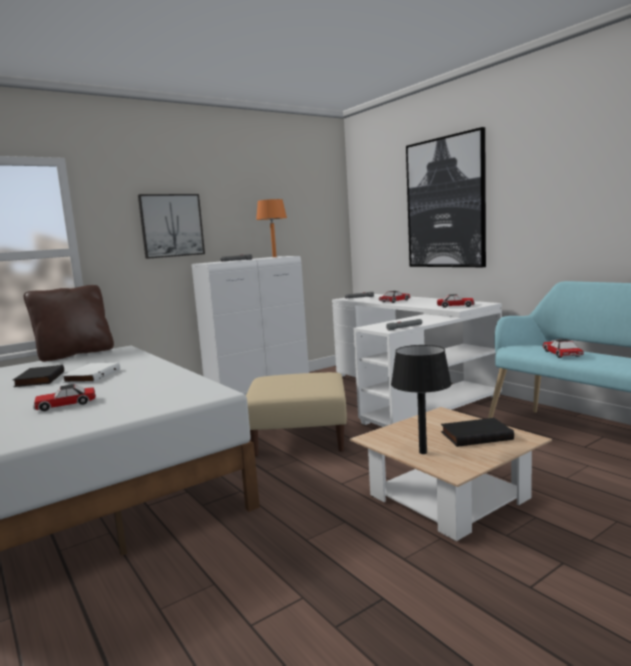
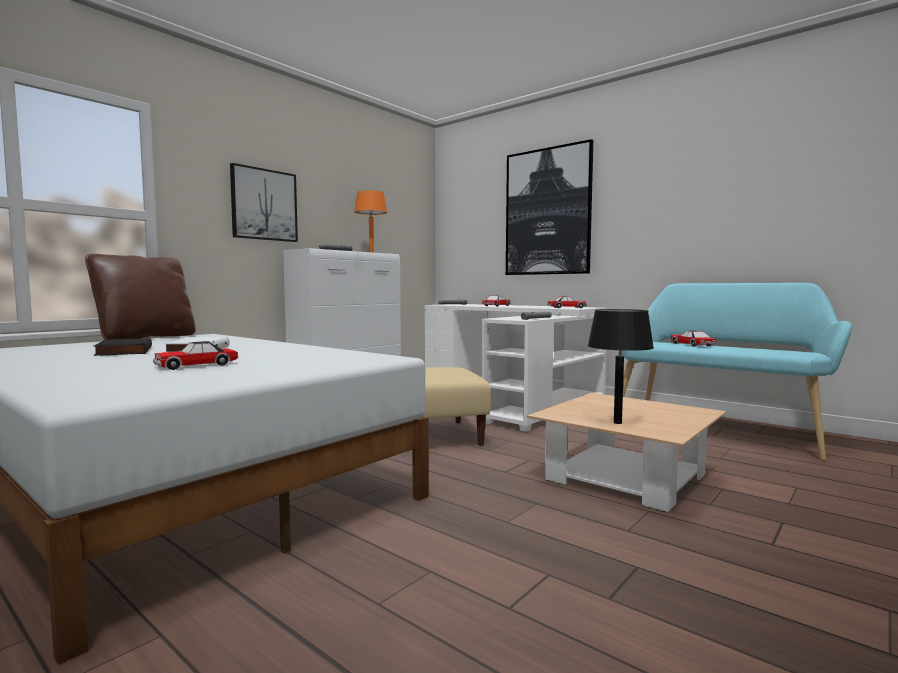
camera: 15 degrees left, 5 degrees down
(476, 435) = (653, 410): black book -> none

